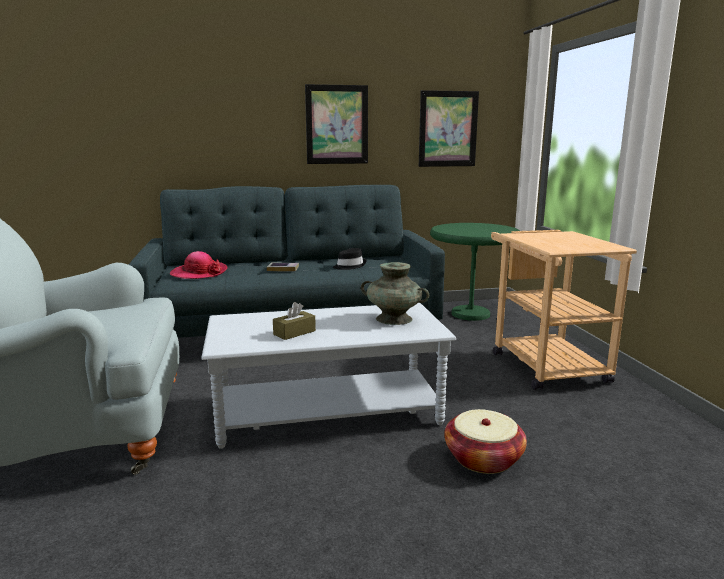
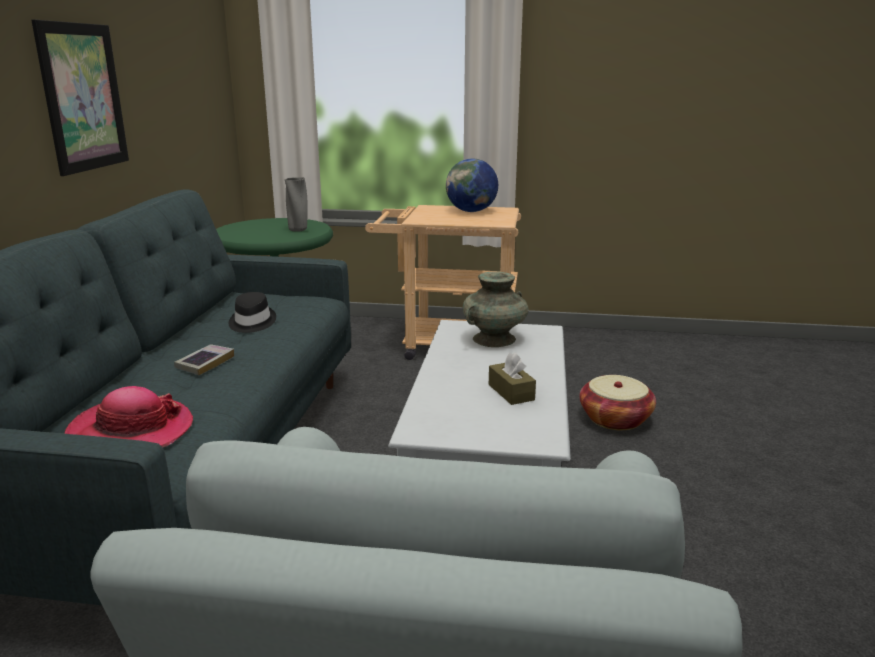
camera: 70 degrees left, 5 degrees up
(448, 129) = (185, 95): picture -> none
(483, 232) = (298, 230): none -> grey vase
(579, 241) = (471, 211): none -> globe

